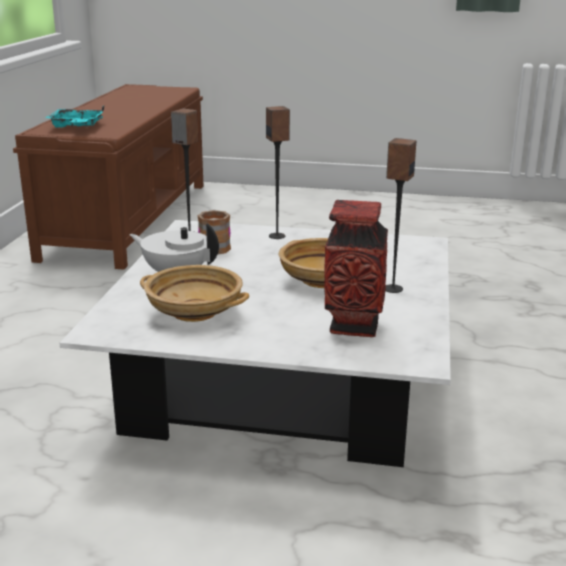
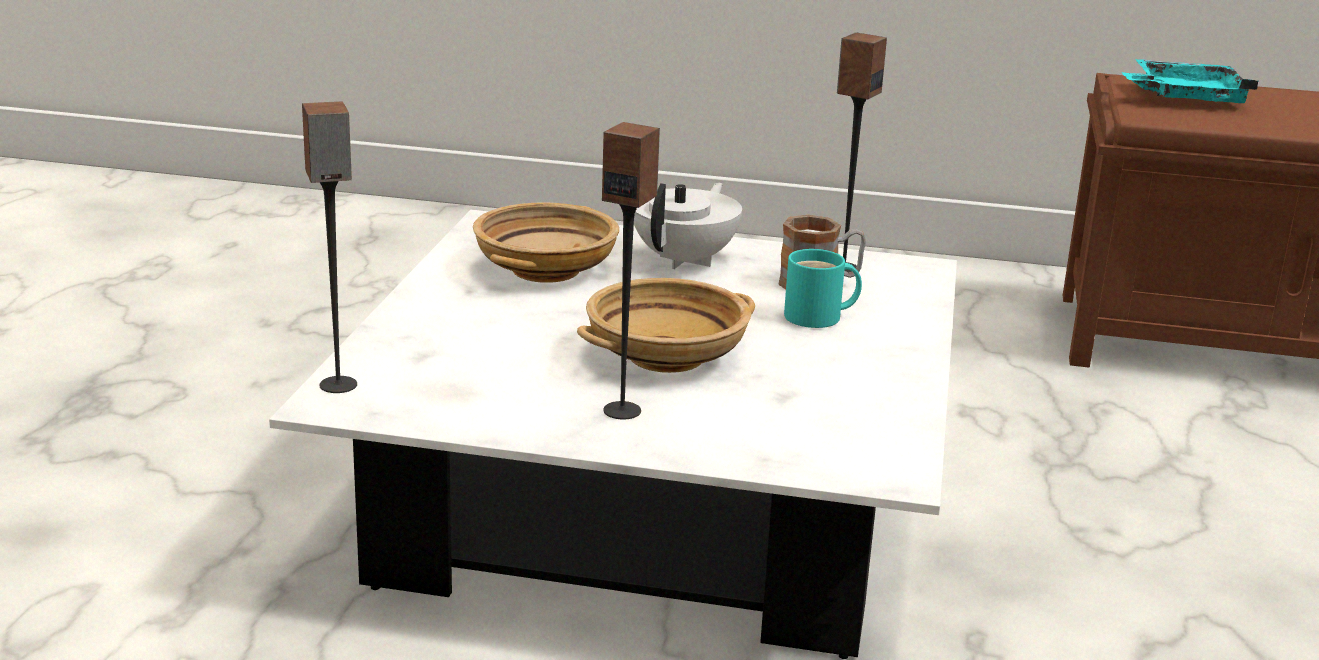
camera: 90 degrees right, 0 degrees up
(261, 248) = (818, 317): none -> turquoise mug
(277, 236) = (888, 332): speaker -> speaker (338, 385)
(354, 326) = (471, 367): vase -> none

